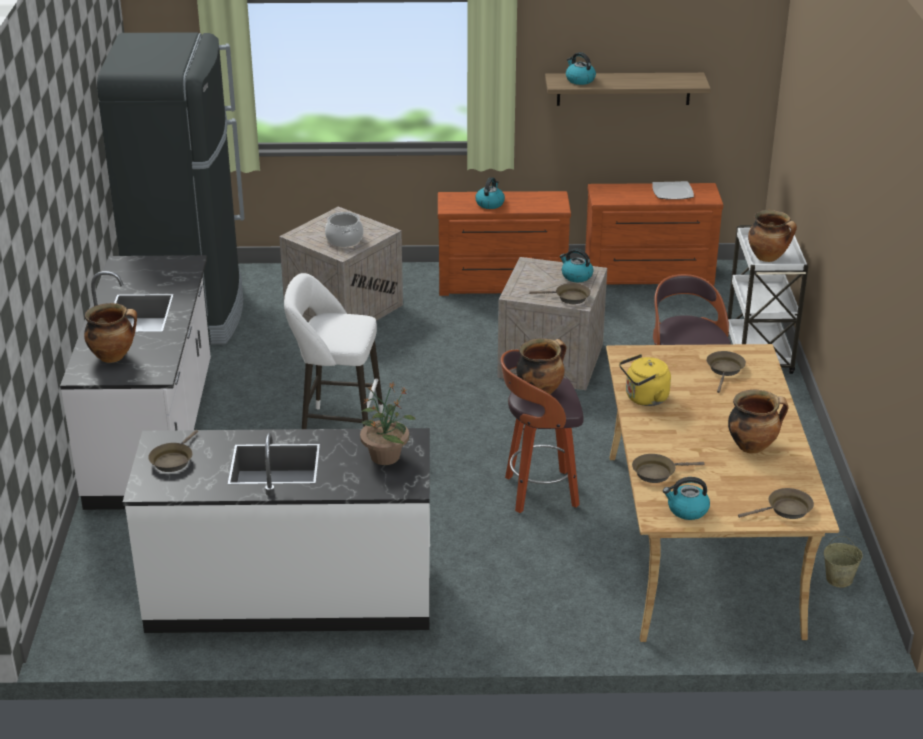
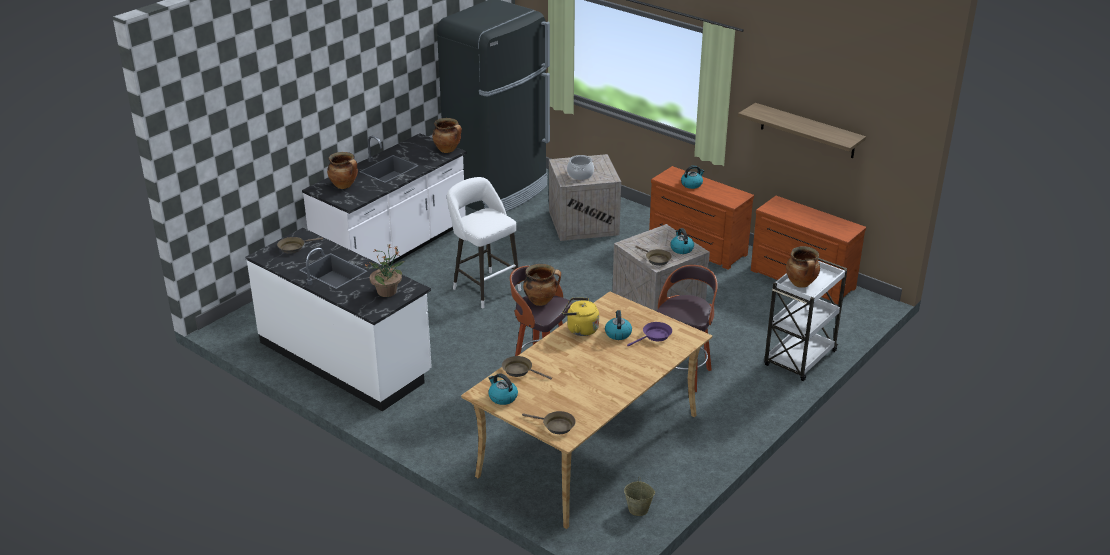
camera: 40 degrees right, 0 degrees up
(579, 80) = (769, 113): kettle -> kettle (618, 333)
(673, 192) = (824, 221): plate -> none
(725, 370) = (655, 336): brown frying pan -> purple frying pan
(752, 446) = (597, 384): cooking pot -> cooking pot (448, 150)

